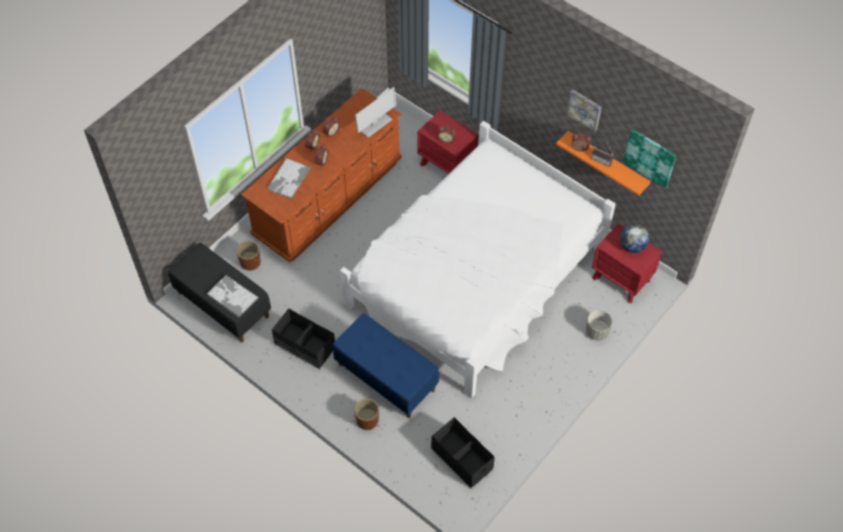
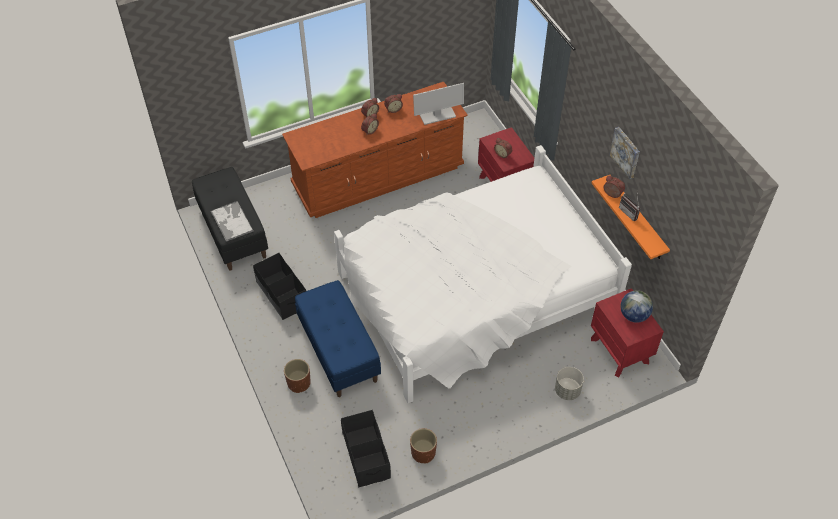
camera: 25 degrees right, 5 degrees down
(250, 262) = (277, 206): brown planter -> brown planter (423, 453)
(288, 179) = (331, 135): tray -> none
(650, 157) = (672, 221): picture -> none

